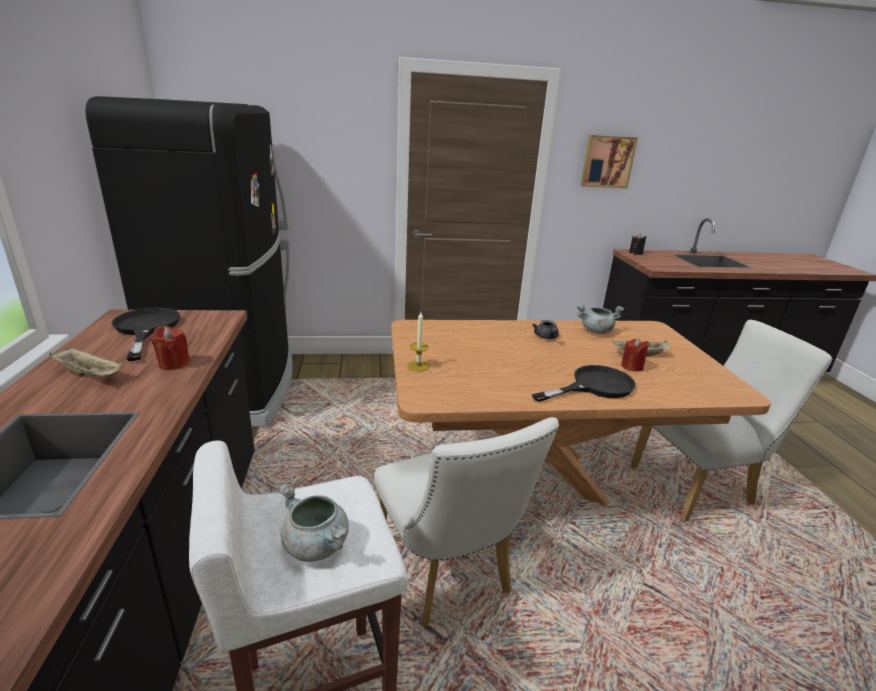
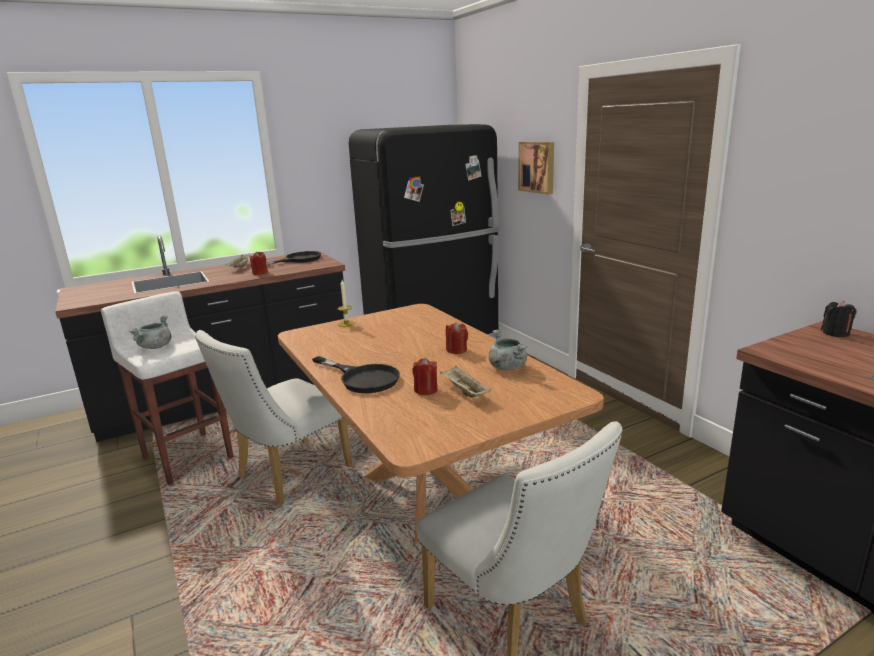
camera: 70 degrees right, 5 degrees down
(546, 337) = (456, 350): grey teapot -> red candle
(607, 161) = (813, 173): picture -> picture (537, 167)

